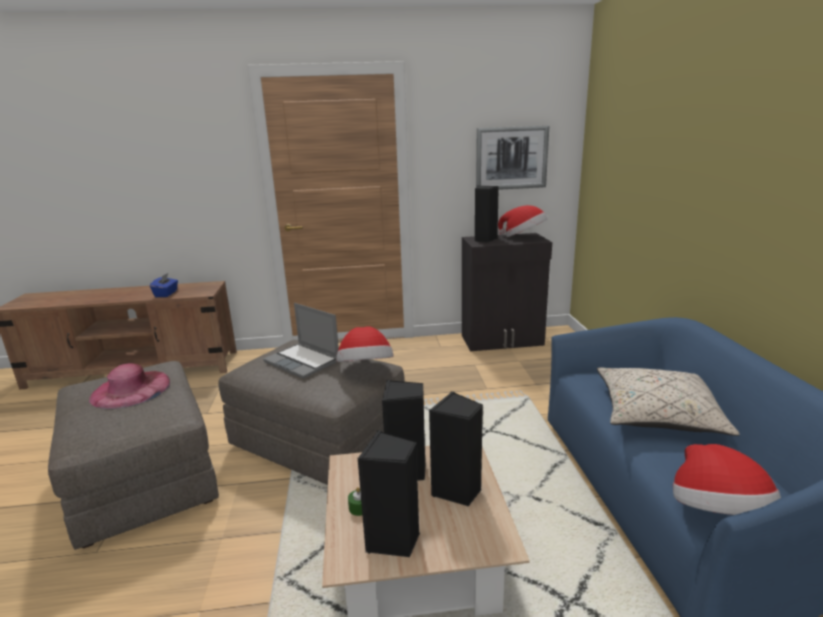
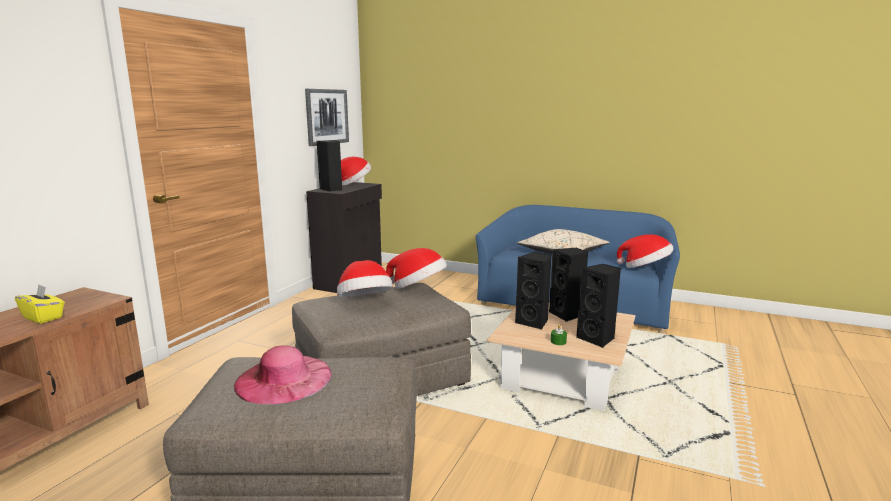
camera: 60 degrees left, 5 degrees down
(166, 294) = (43, 317): blue tissue box -> yellow tissue box
(303, 362) = (365, 303): laptop -> hat

